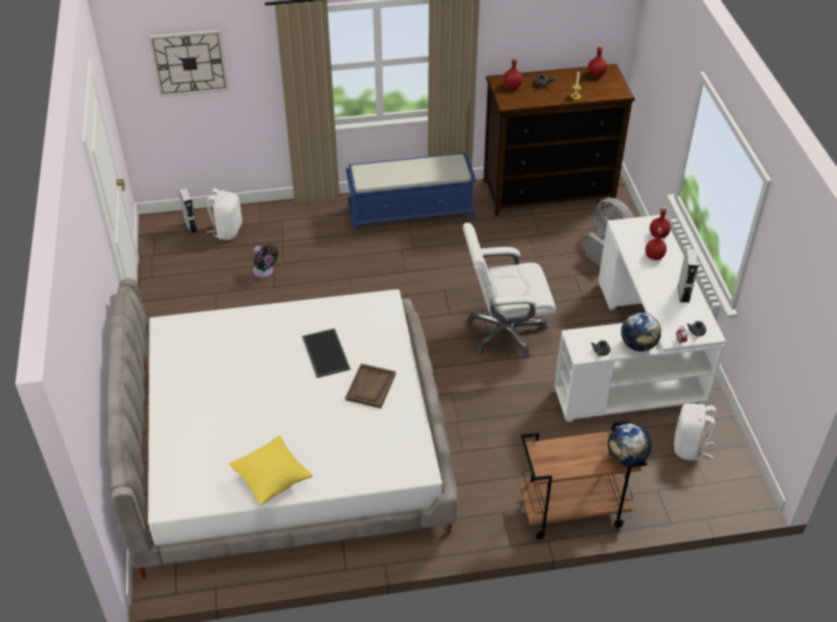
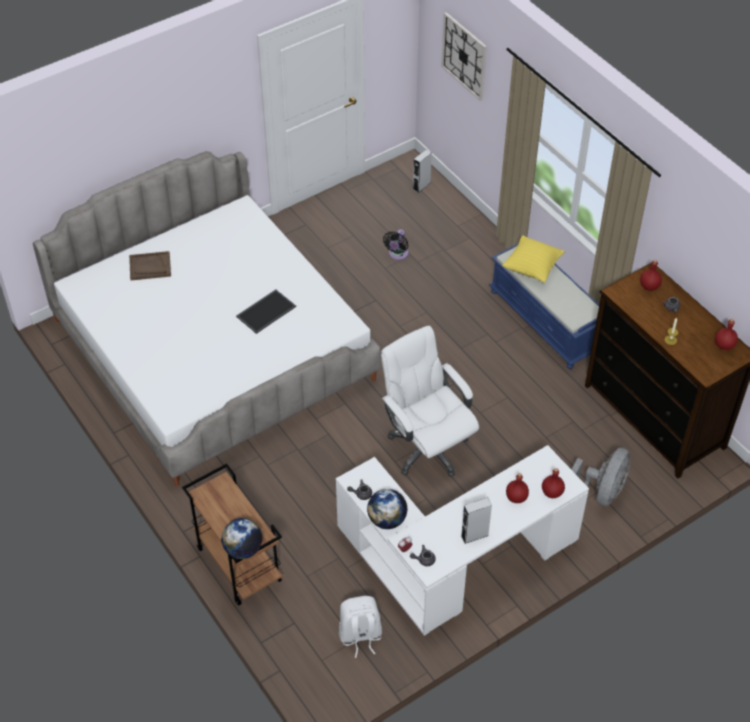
camera: 65 degrees right, 5 degrees up
(227, 230) = (432, 209): white backpack -> none
(272, 480) = (120, 332): yellow pillow -> yellow pillow (532, 268)
(371, 387) = (243, 353): brown tray -> brown tray (150, 267)

